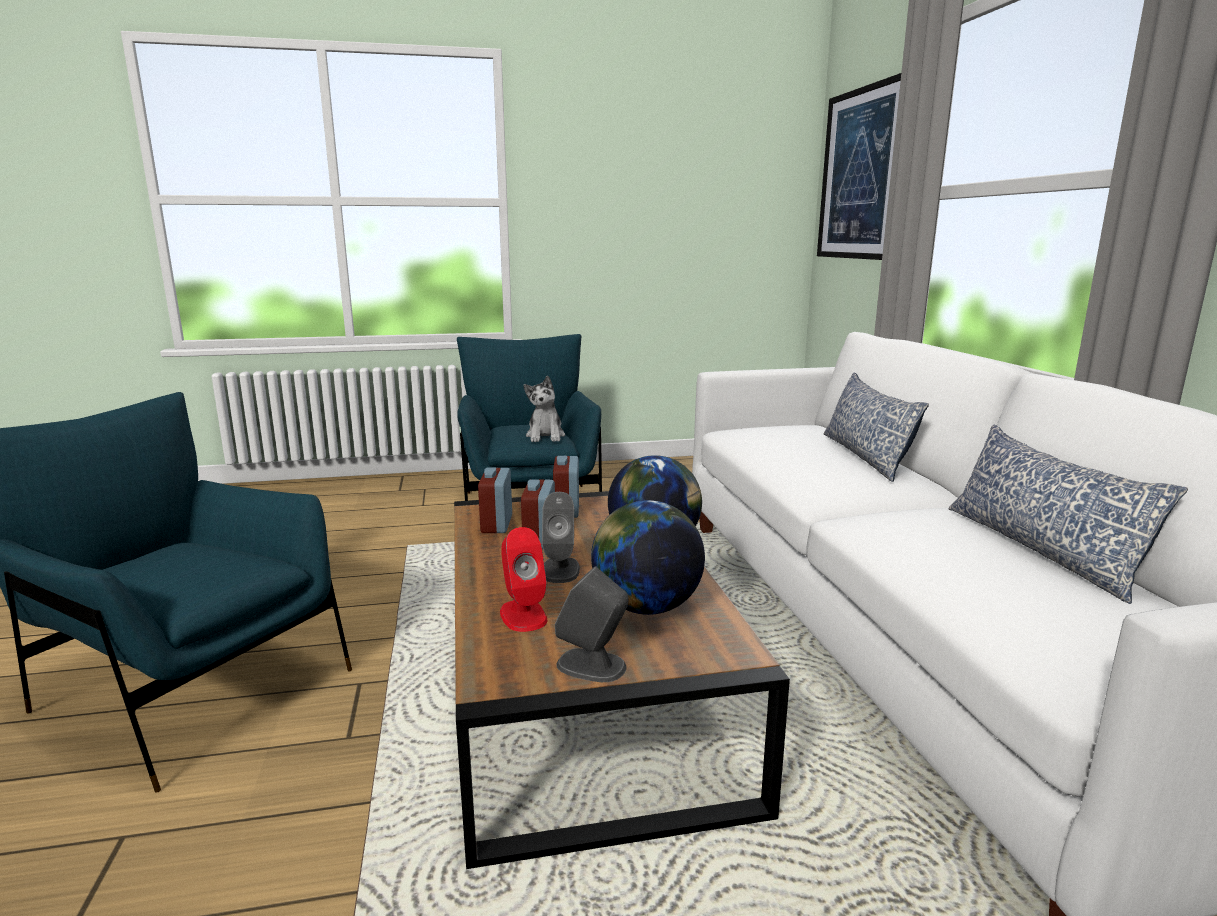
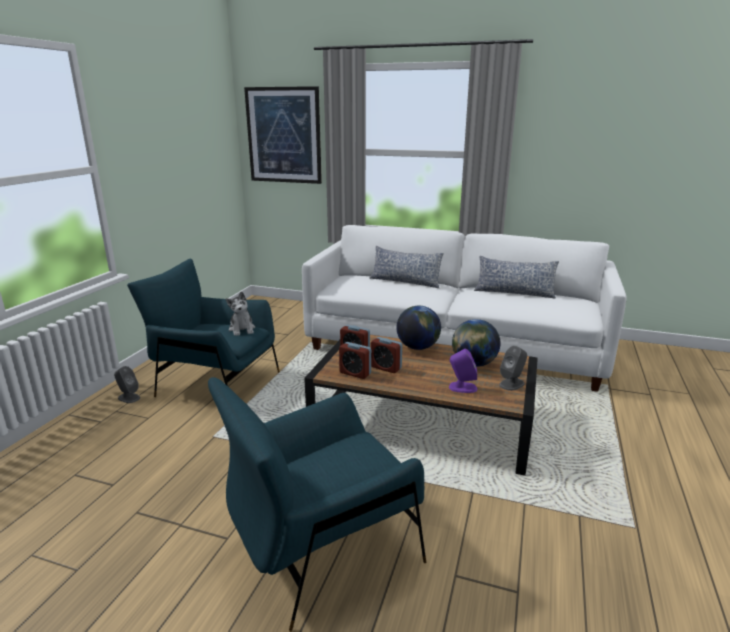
camera: 60 degrees left, 5 degrees up
(523, 615) = (462, 387): red speaker -> purple speaker
(545, 436) = (242, 329): plush toy -> plush toy turned 45 degrees clockwise
(560, 570) = (425, 371): grey speaker -> grey speaker (128, 397)

